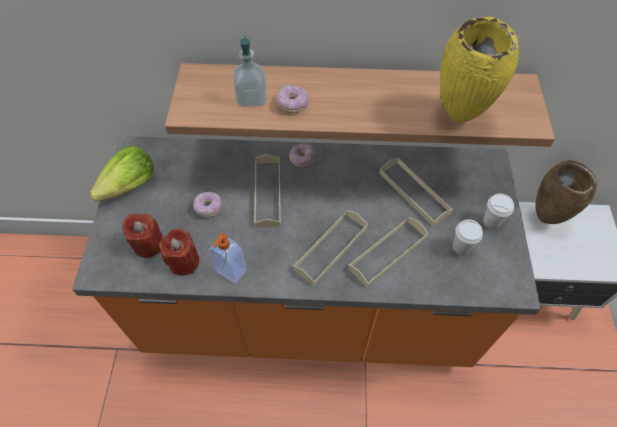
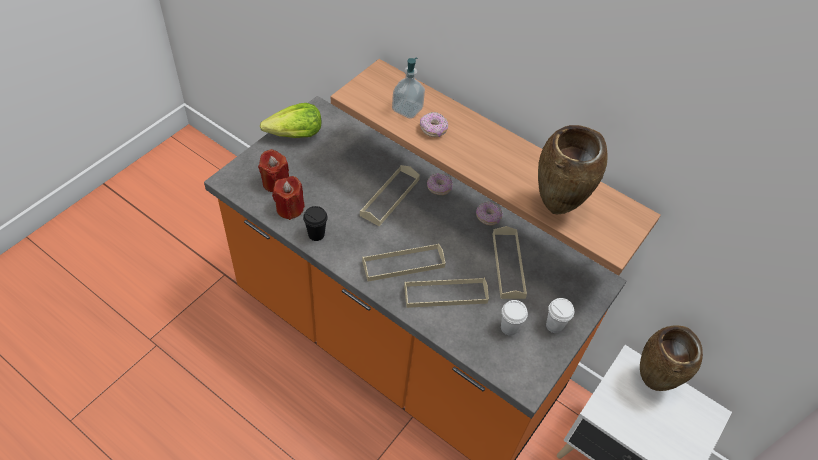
camera: 30 degrees right, 5 degrees down
(208, 208) = (337, 182): donut -> donut (488, 217)
(230, 271) = (316, 234): soap dispenser -> black cup
(460, 117) = (556, 209): yellow vase -> brown vase

